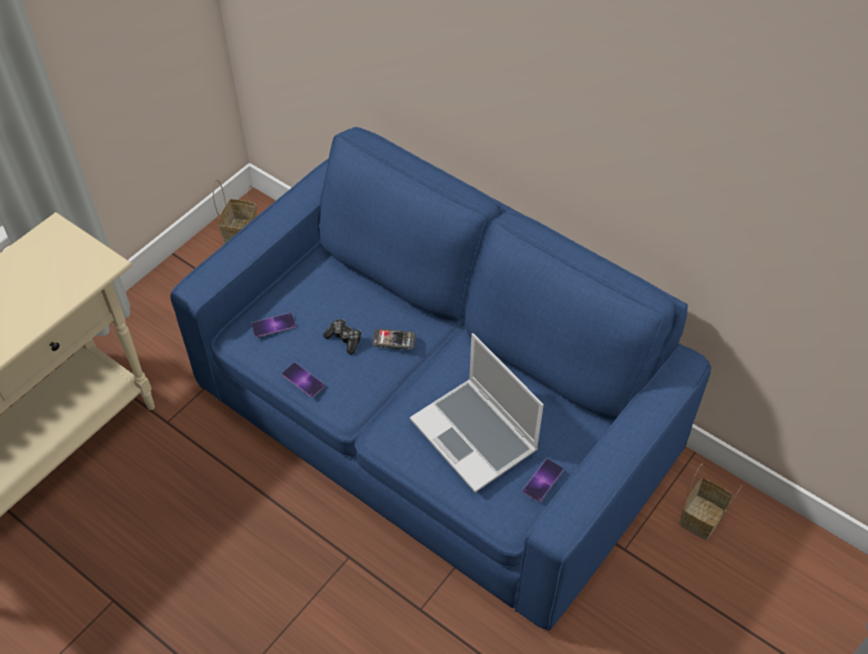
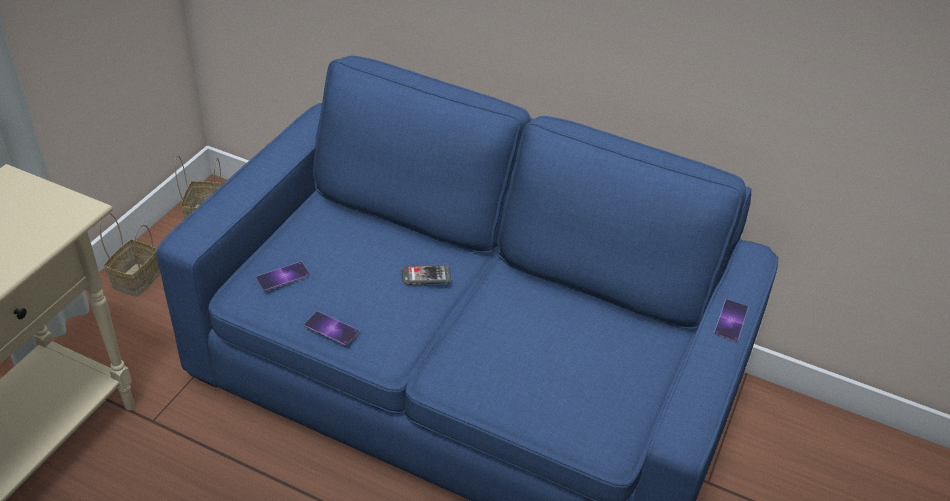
camera: 15 degrees left, 10 degrees down
(344, 339) = (369, 281): game controller -> none
(476, 436) = (547, 361): laptop -> none
(543, 480) = (635, 398): phone -> phone (731, 320)
(701, 519) = (776, 438): basket -> basket (136, 281)

